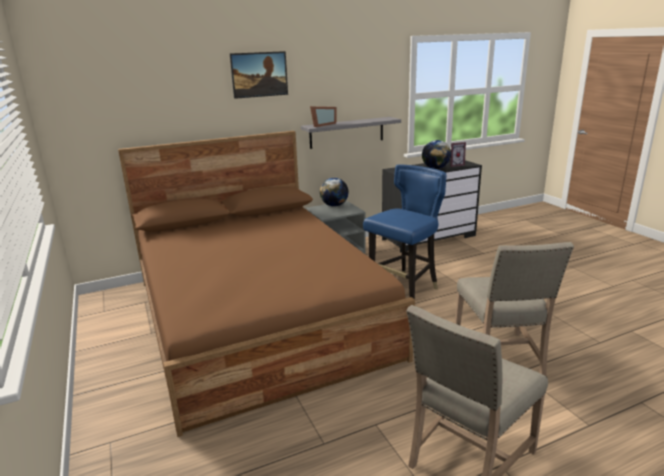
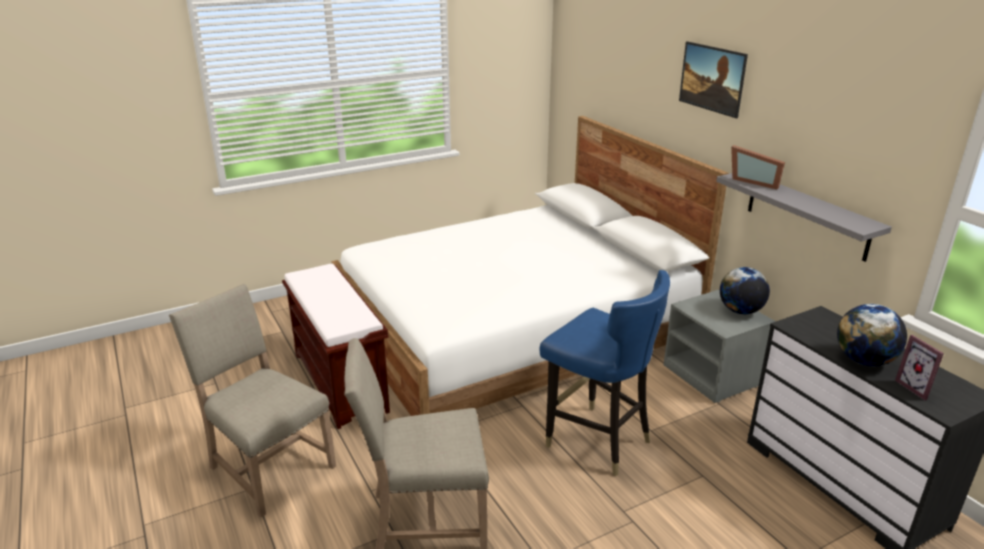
camera: 85 degrees right, 5 degrees up
(258, 316) = (515, 331): brown bed -> white bed
(322, 419) = (341, 382): none -> brown bench

